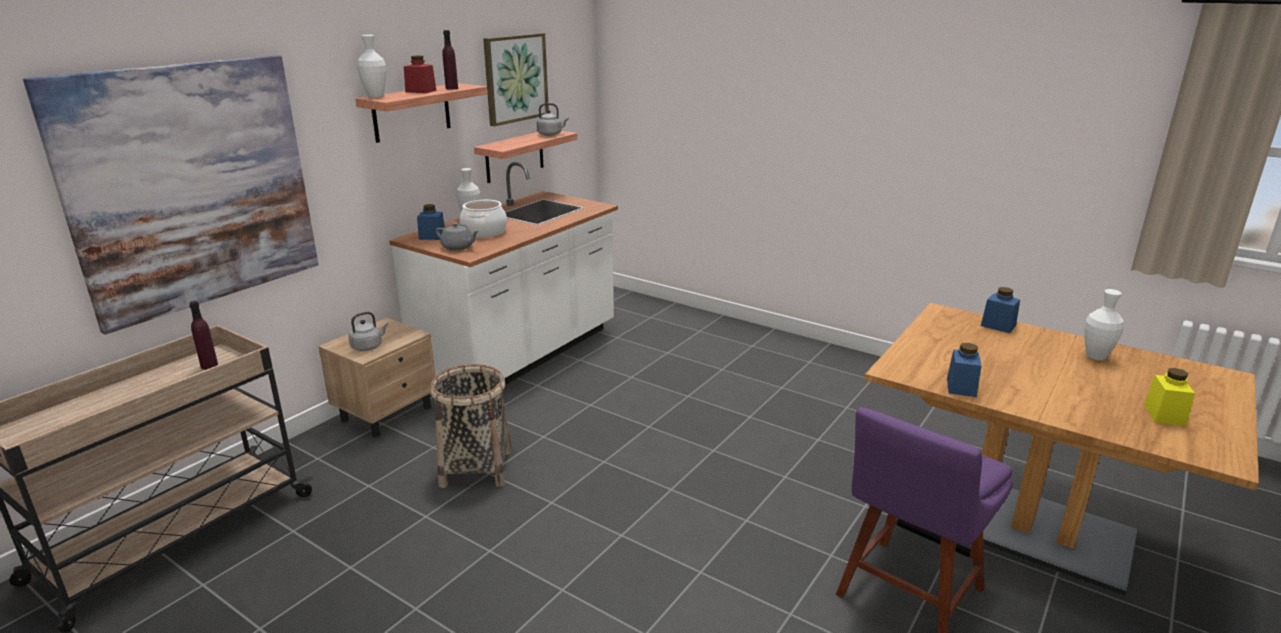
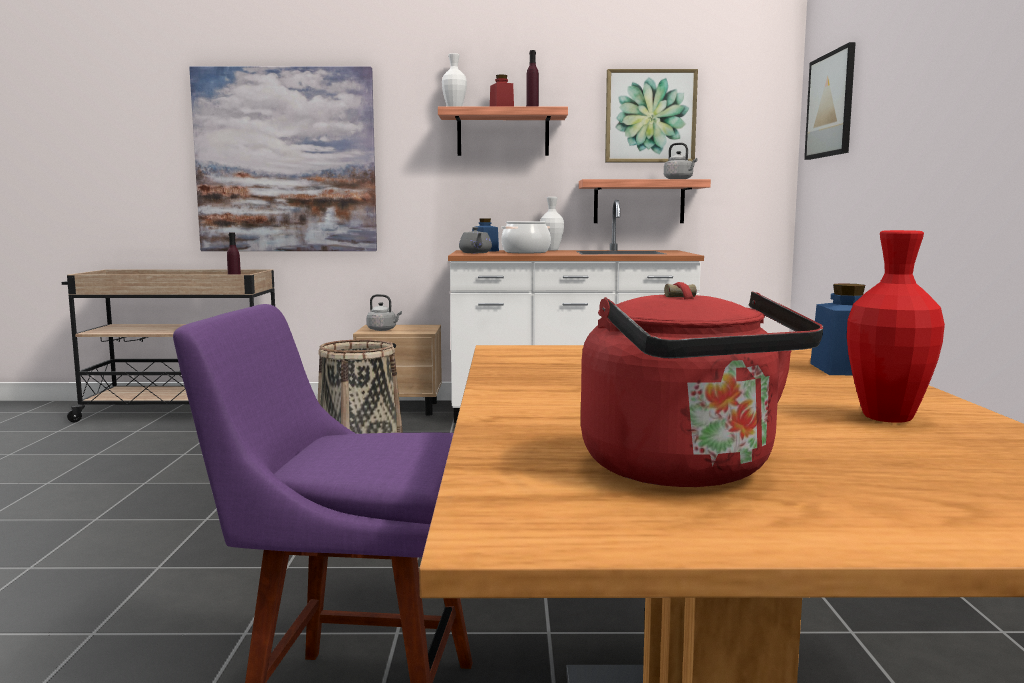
camera: 55 degrees right, 15 degrees down
(652, 69) = (830, 105): none -> picture
(961, 387) = (516, 371): blue jar -> none
(1095, 357) = (887, 418): white vase -> red vase
(1164, 415) = (685, 471): yellow jar -> red kettle

